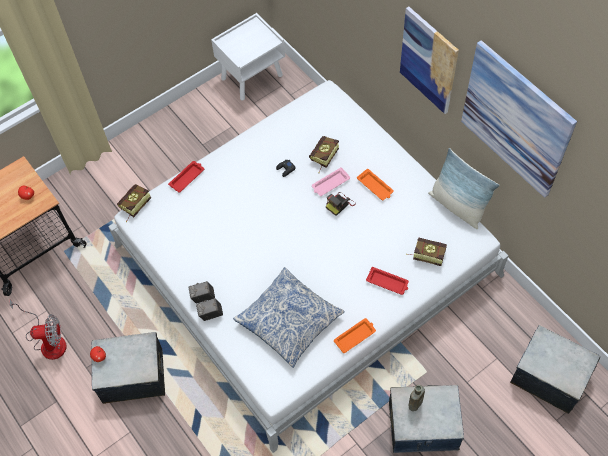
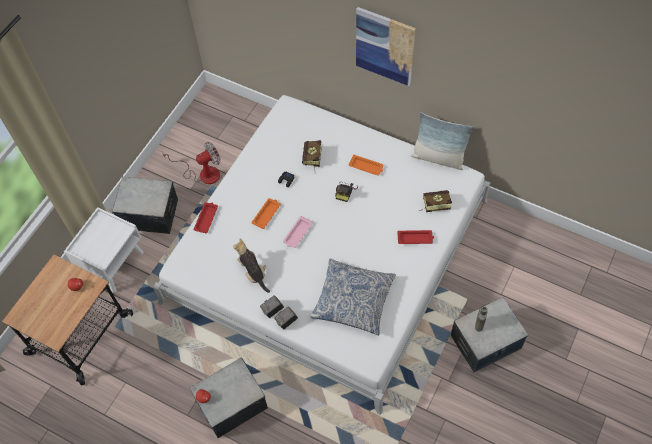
camera: 25 degrees left, 0 degrees up
(48, 341) = (141, 408): fan -> fan (202, 173)
(133, 207) = (172, 260): book -> none
(204, 250) = (253, 272): none -> plush toy
(252, 77) = (204, 117): white nightstand -> white nightstand (114, 264)
(330, 184) = (329, 178): pink tray -> pink tray (297, 234)
(355, 336) = (412, 291): orange tray -> orange tray (266, 214)
(516, 119) = (481, 68): picture -> none
(549, 376) = (558, 264): storage box -> storage box (150, 214)

